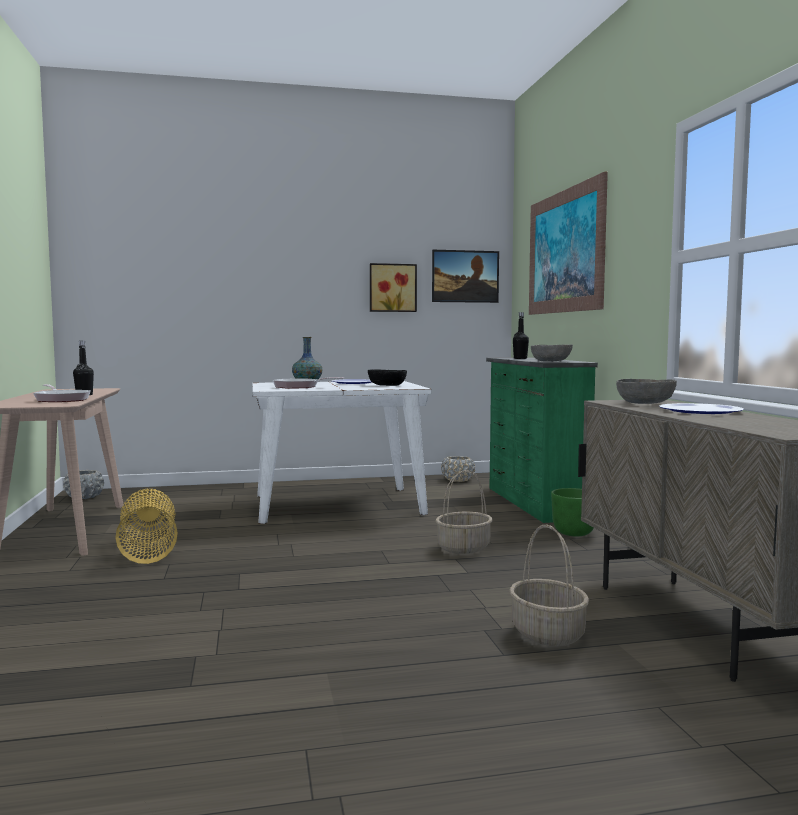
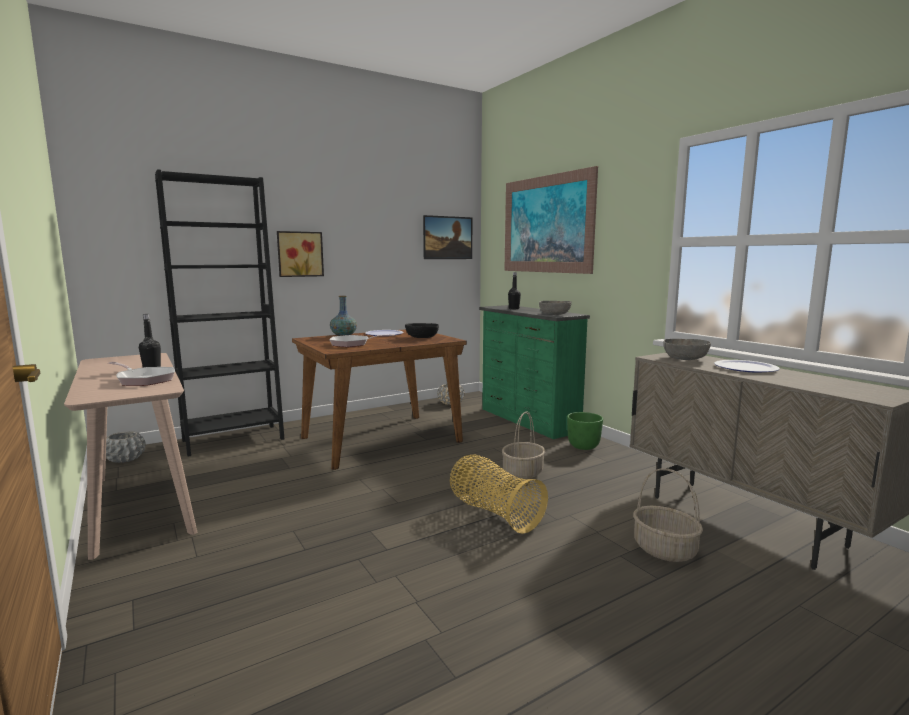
camera: 20 degrees left, 5 degrees up
(149, 548) = (254, 514): basket -> basket (494, 513)
(192, 491) = (233, 439): none -> black bookcase
(336, 505) = (380, 440): white dining table -> brown dining table
(392, 288) = (393, 247): picture -> picture (300, 254)

